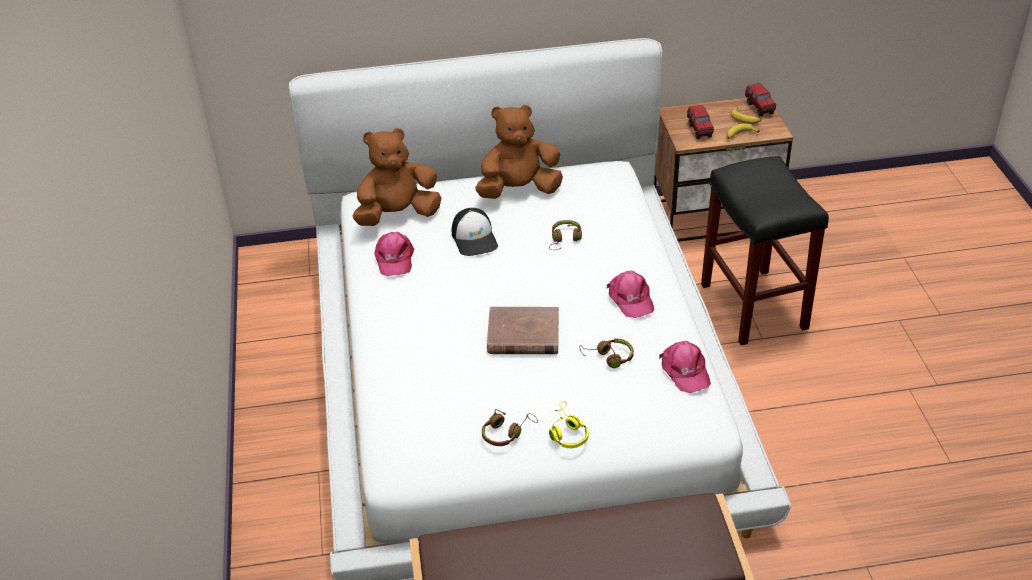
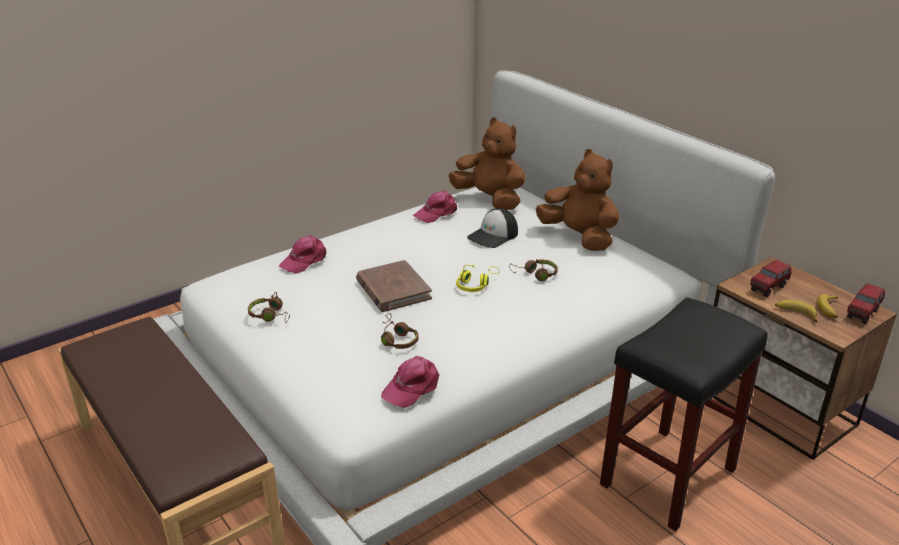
camera: 60 degrees right, 10 degrees down
(567, 432) = (287, 344): yellow headphones -> yellow headphones (475, 284)
(630, 299) = (487, 329): pink cap -> pink cap (304, 260)

